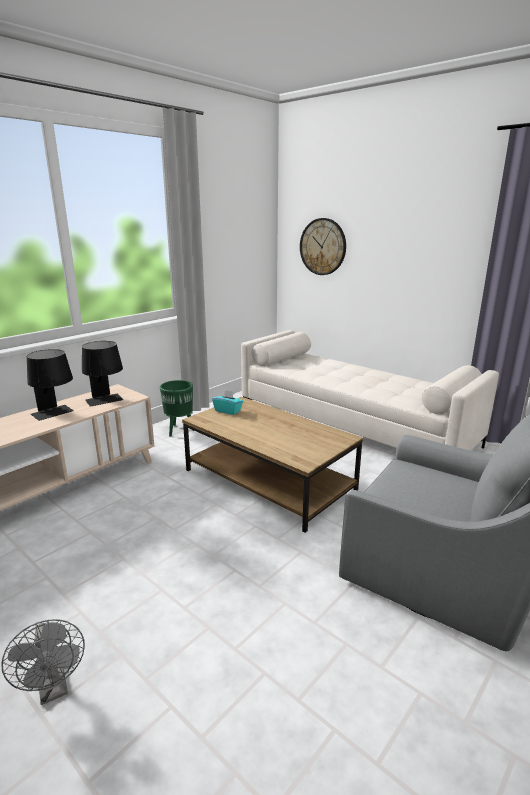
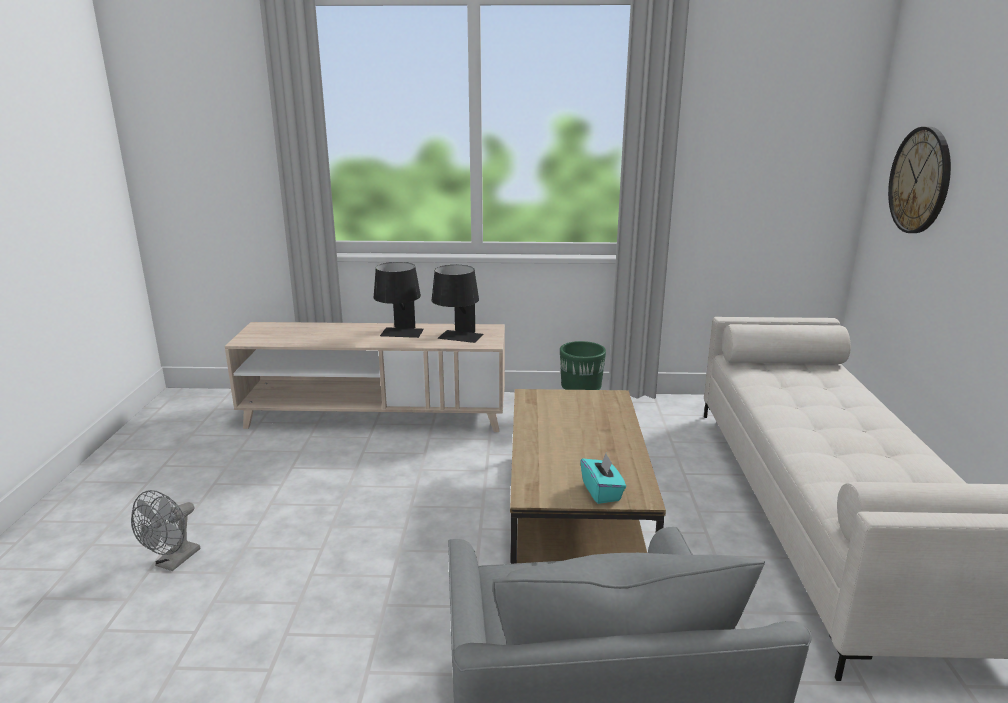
camera: 50 degrees right, 0 degrees up
(228, 411) = (577, 400): turquoise tissue box -> turquoise tissue box (602, 492)

